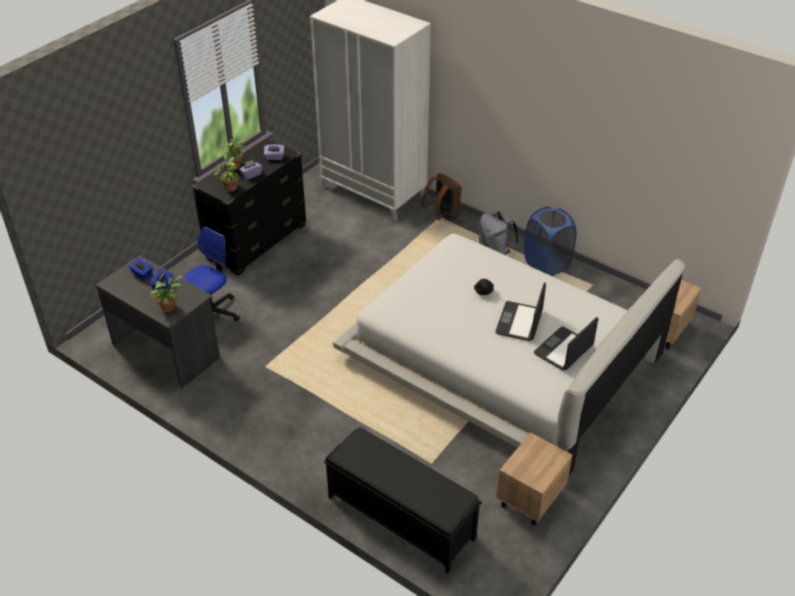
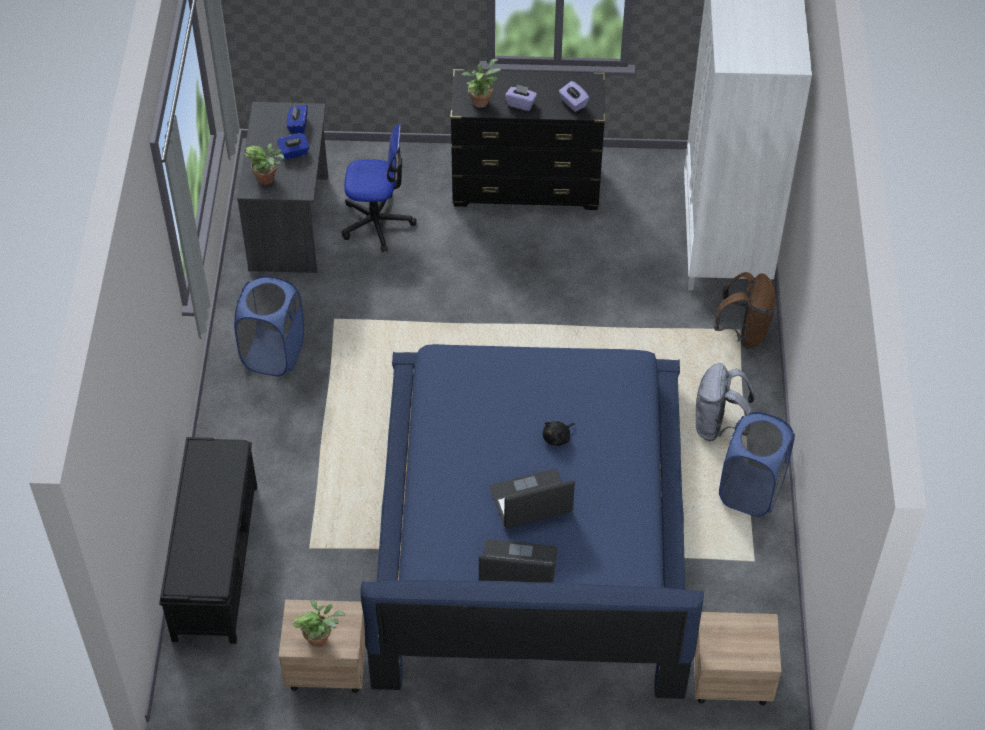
camera: 55 degrees right, 10 degrees up
(235, 165) = (525, 79): potted plant -> potted plant (320, 637)
(261, 408) = (273, 353): none -> blue laundry basket
(501, 357) = (532, 529): white bed -> blue bed

